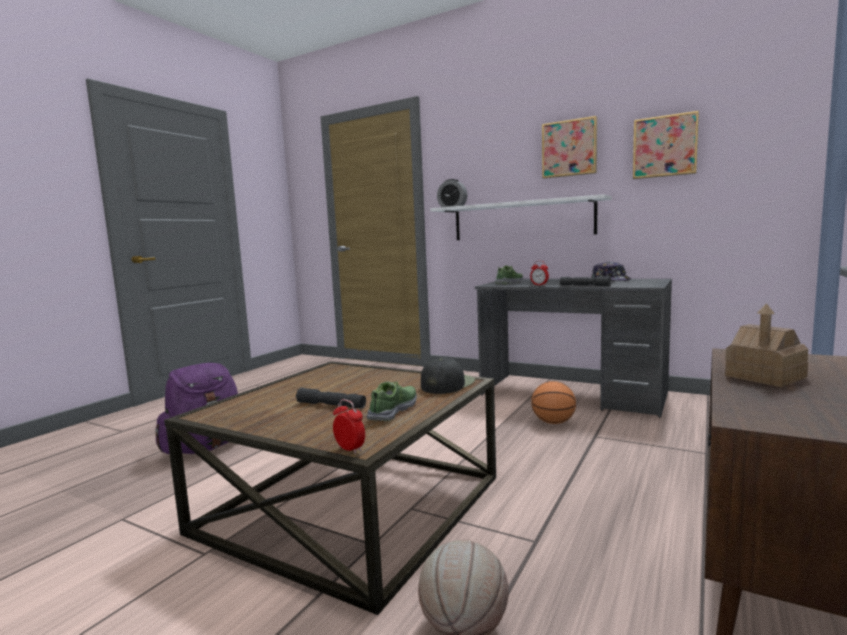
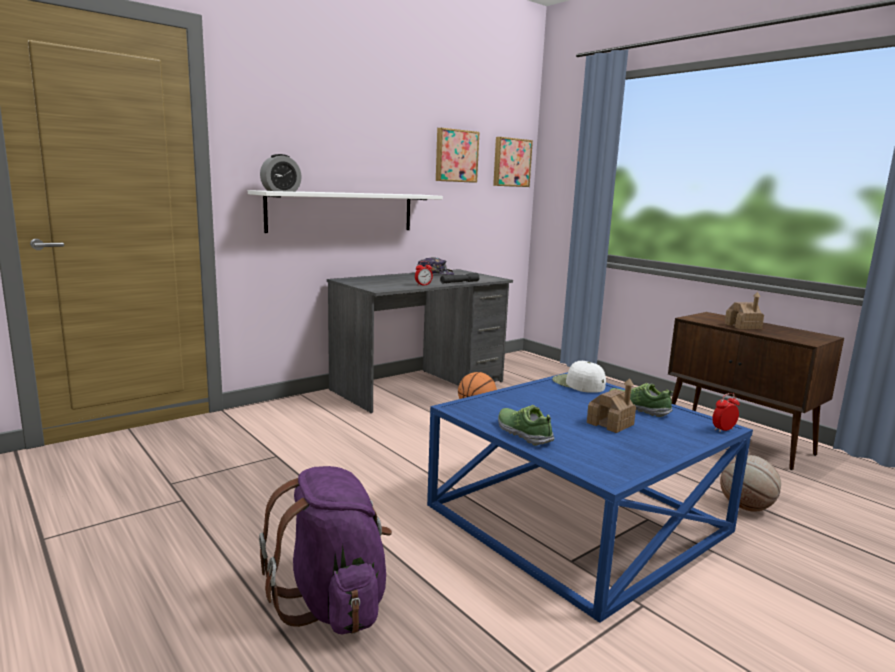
camera: 70 degrees left, 5 degrees up
(331, 405) = (610, 424): grey flashlight -> toy house
(349, 504) = (578, 518): brown coffee table -> blue coffee table
(447, 384) = (578, 384): black cap -> white cap
(509, 283) = (378, 285): shoe -> shoe (524, 433)
(569, 148) = (388, 141): picture -> picture (511, 162)

